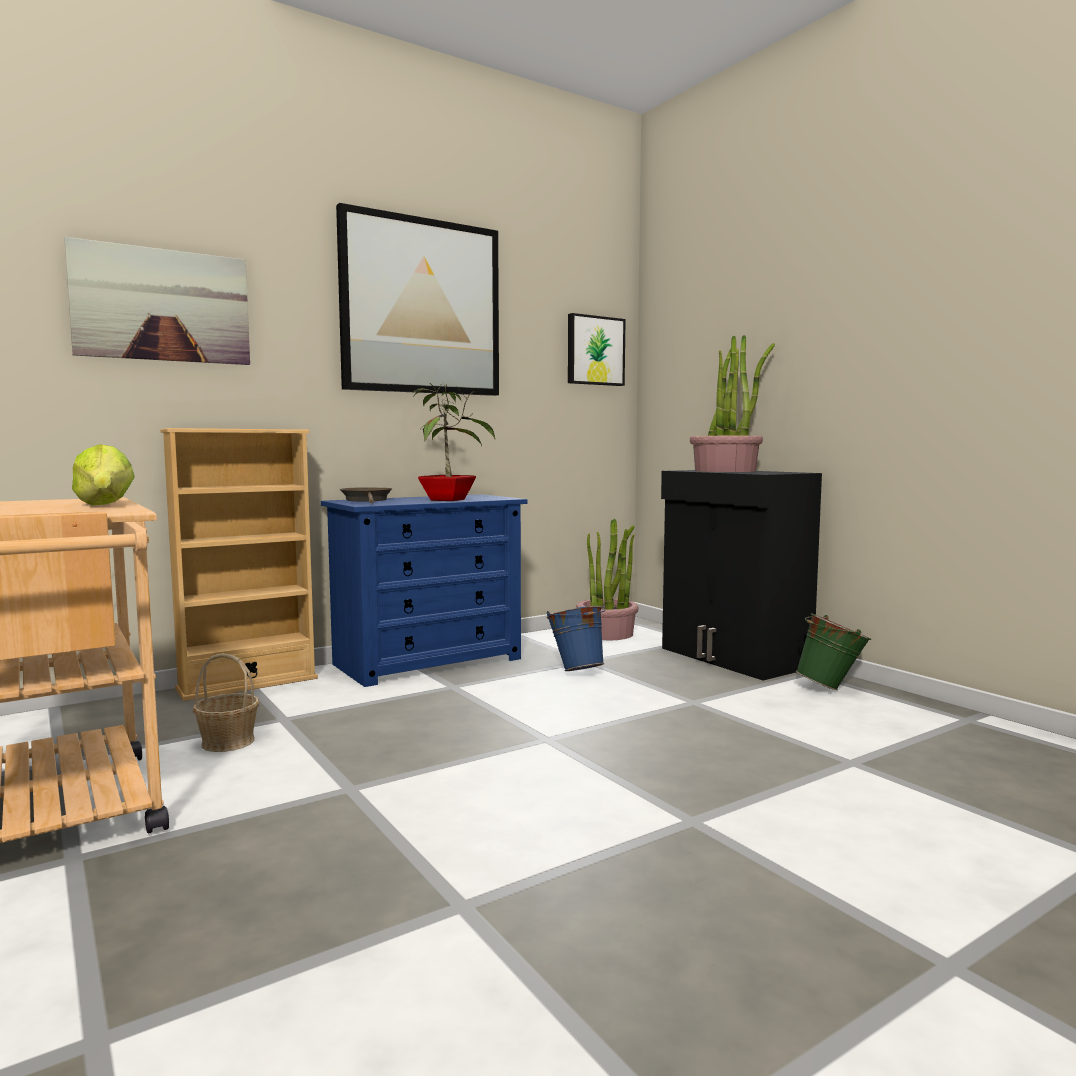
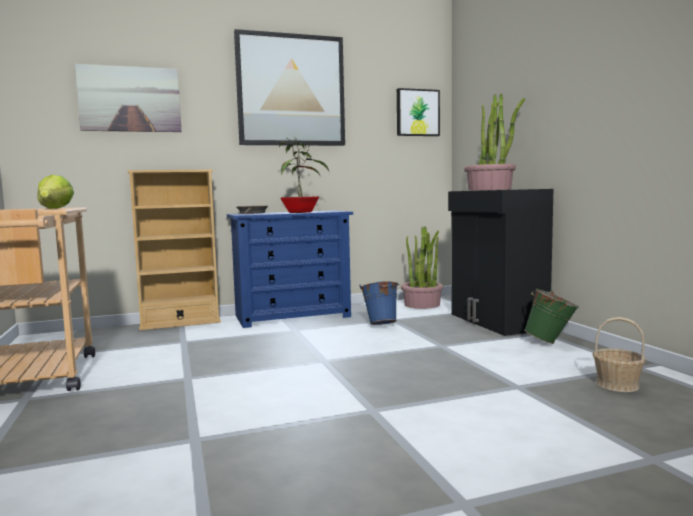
camera: 15 degrees right, 0 degrees up
(228, 742) = (144, 351): basket -> basket (617, 385)

